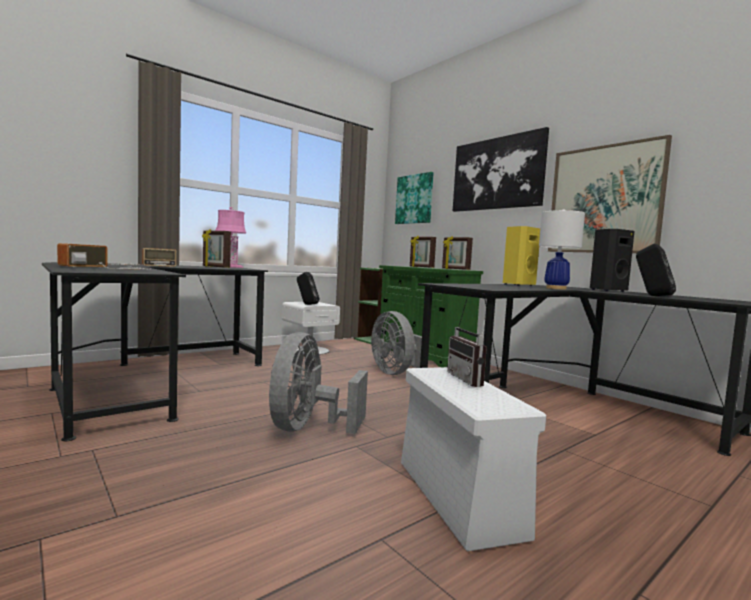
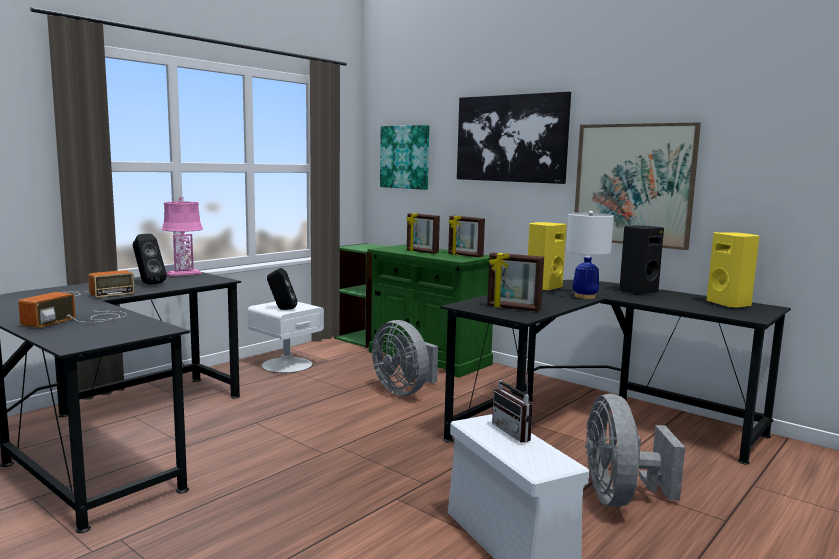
camera: 10 degrees left, 5 degrees up
(215, 267) = (170, 279): picture frame -> picture frame (513, 308)
(308, 428) = (338, 482): grey fan -> grey fan (620, 498)
(652, 296) = (681, 306): black speaker -> black speaker (148, 284)
(704, 298) = (730, 304): none -> yellow speaker

